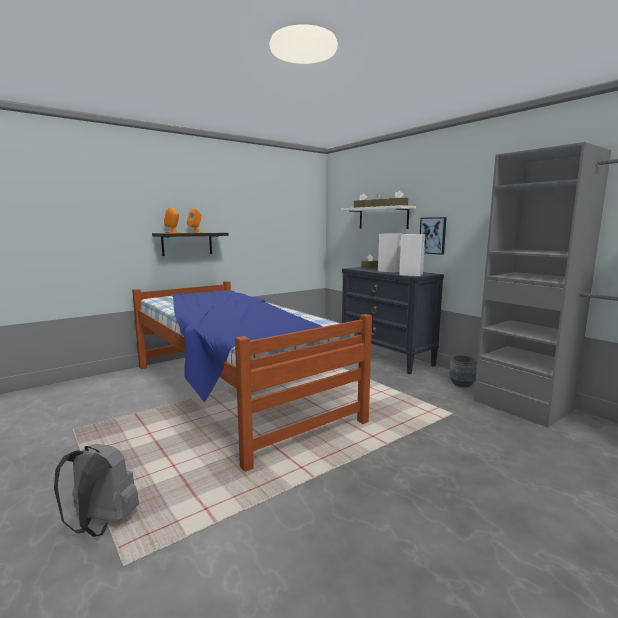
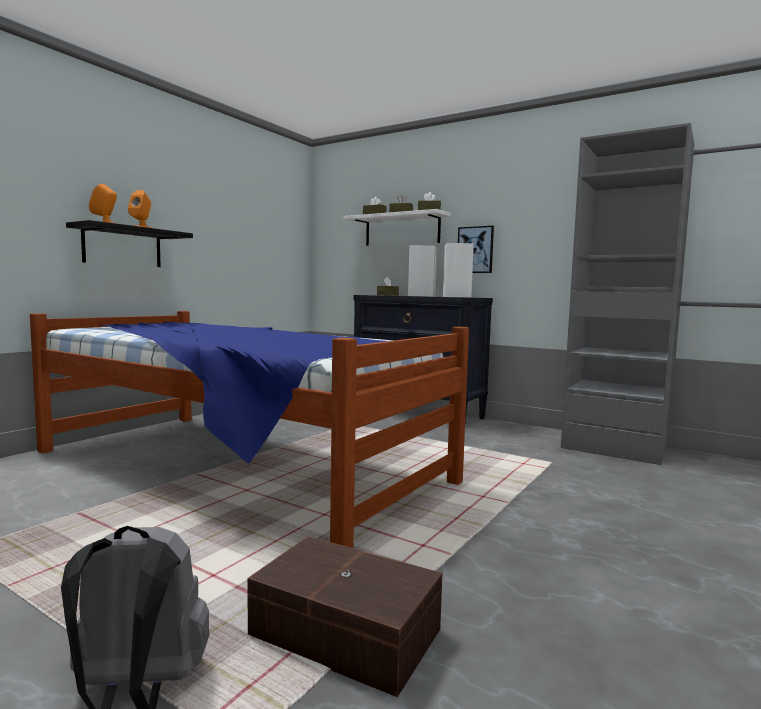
camera: 20 degrees left, 5 degrees down
(213, 517) = (345, 635): none -> brown storage box
(462, 384) = (531, 433): grey planter -> none

